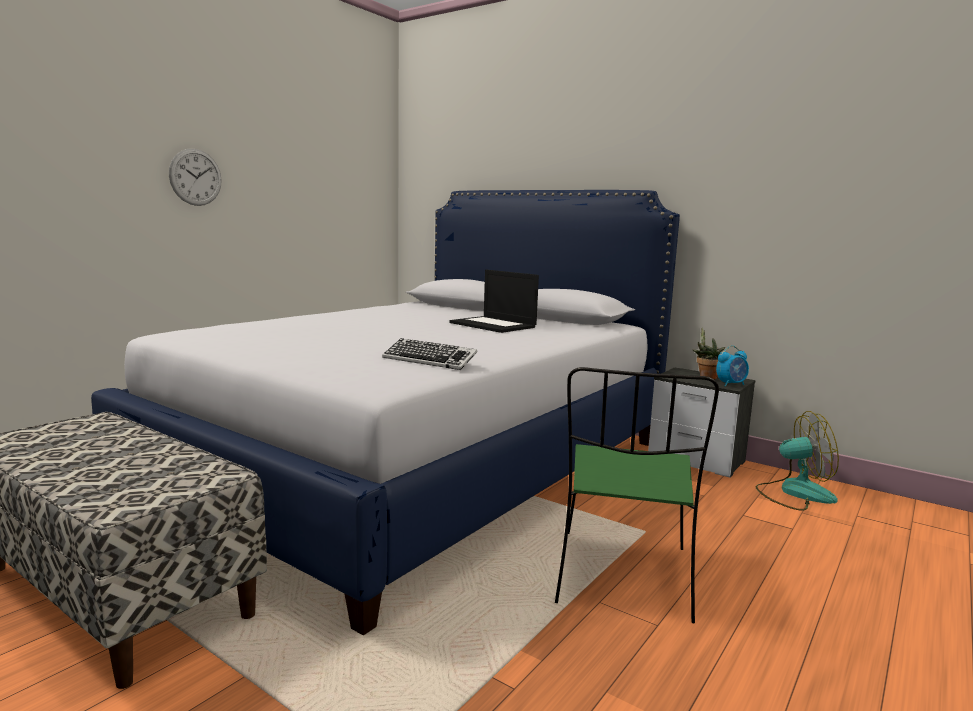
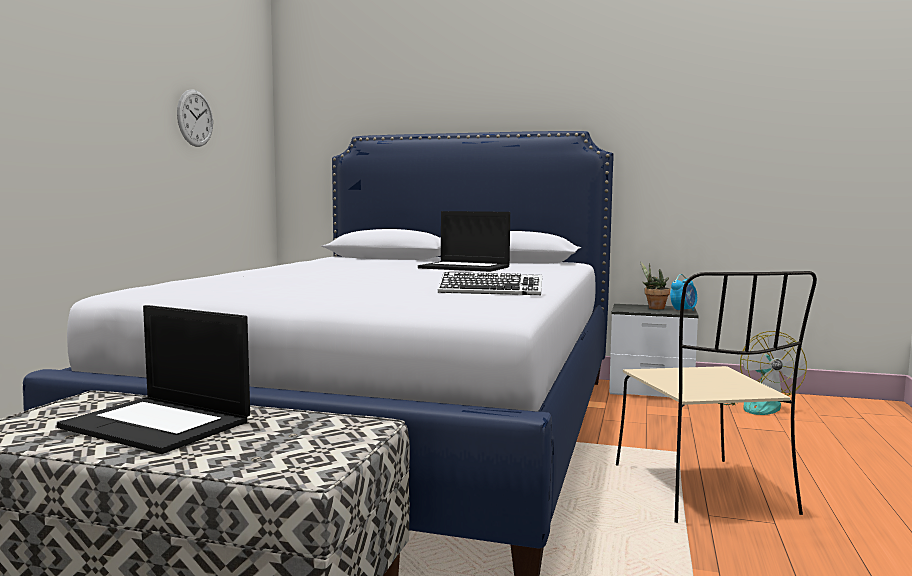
camera: 20 degrees left, 5 degrees down
(98, 449) = (159, 424): none -> laptop
(195, 177) = (84, 107): wall clock -> wall clock (195, 118)
(623, 577) = (704, 491): green chair -> beige chair
(794, 493) = (755, 405): fan -> fan turned 105 degrees clockwise

